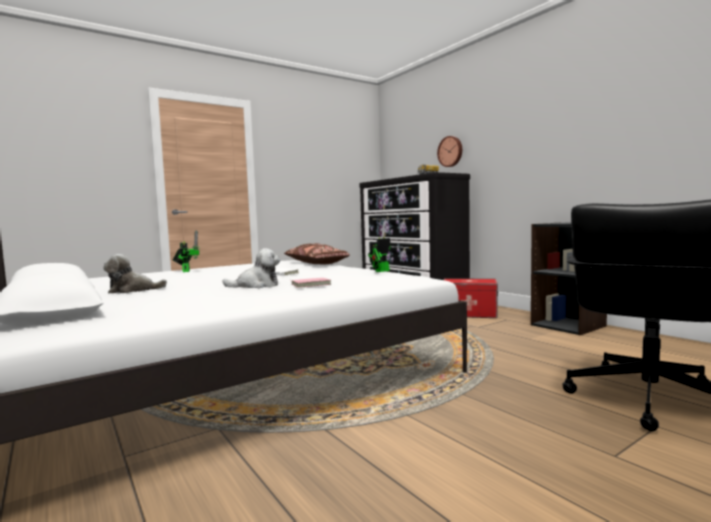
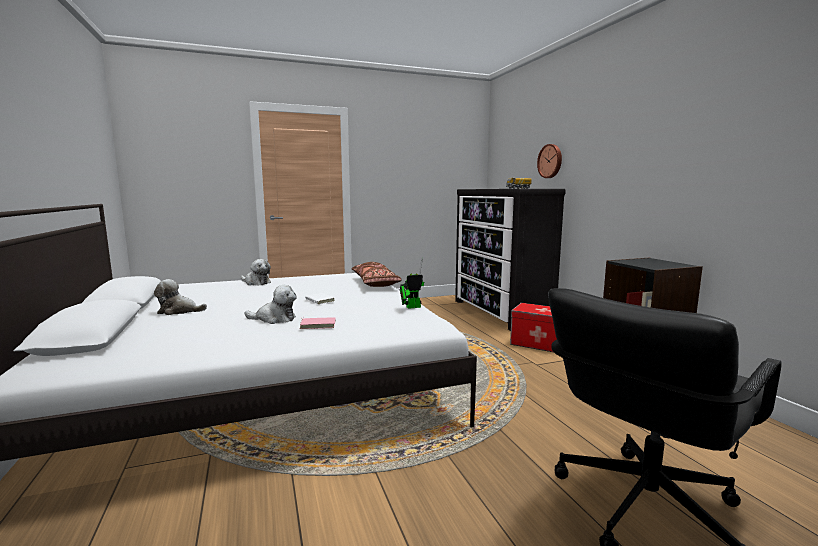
camera: 15 degrees right, 5 degrees up
(186, 271) = (256, 283): toy robot -> plush toy

